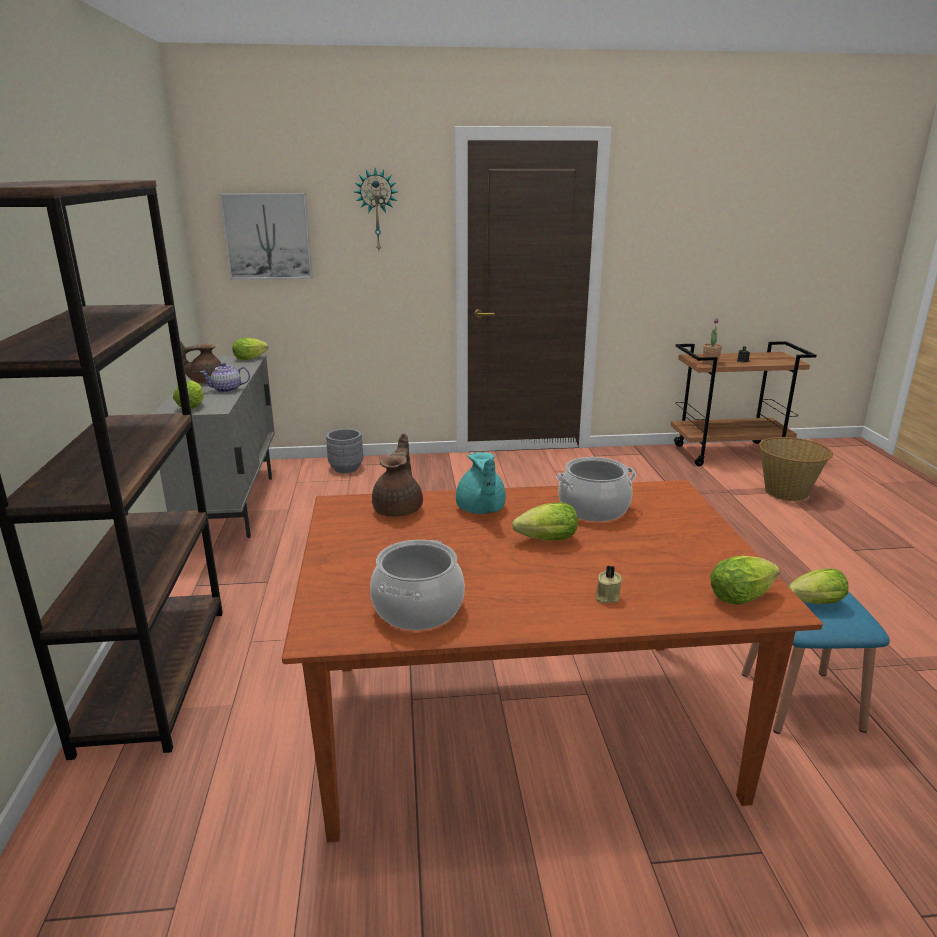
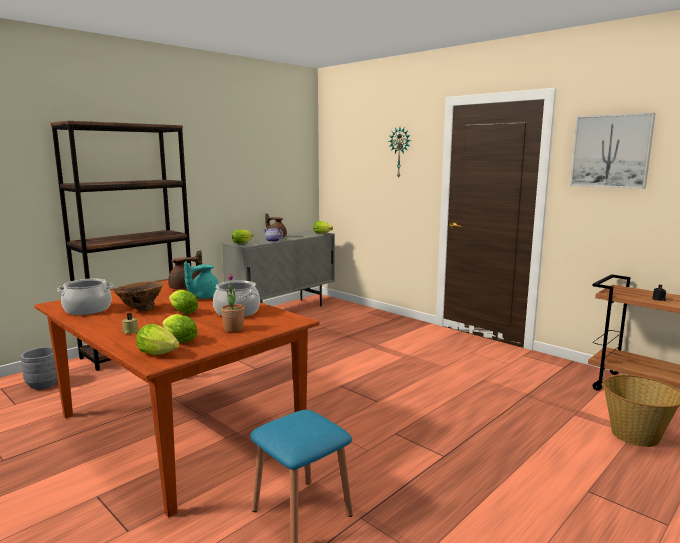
camera: 50 degrees right, 10 degrees down
(267, 236) = (349, 167): picture -> picture (611, 151)
(346, 468) = (362, 312): grey planter -> grey planter (43, 384)
(485, 566) = (140, 309): none -> brown vase
(710, 363) = (619, 293): potted plant -> potted plant (233, 329)
(812, 603) = (292, 422): lettuce -> lettuce (178, 340)

